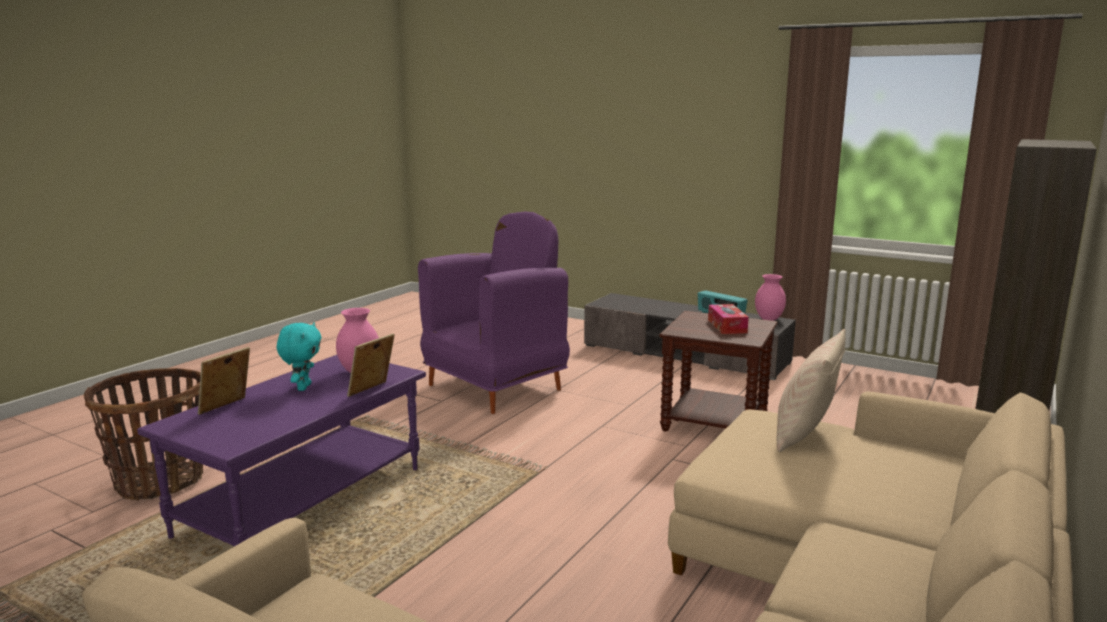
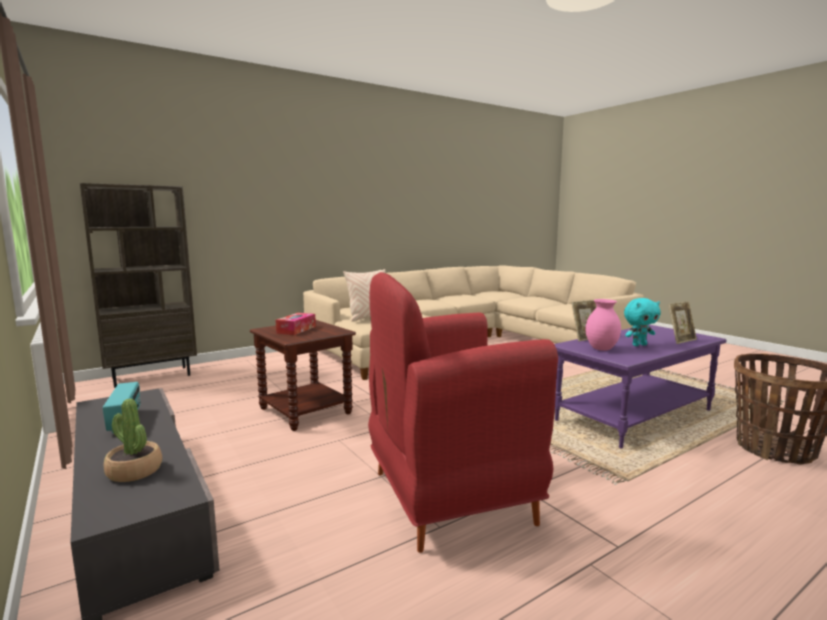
camera: 155 degrees left, 5 degrees down
(303, 387) = (639, 345): turquoise plush toy -> turquoise plush toy turned 135 degrees counterclockwise
(496, 387) = (447, 498): purple armchair -> red armchair
(644, 305) = (134, 471): none -> potted plant
(769, 319) = (98, 407): pink vase -> none

